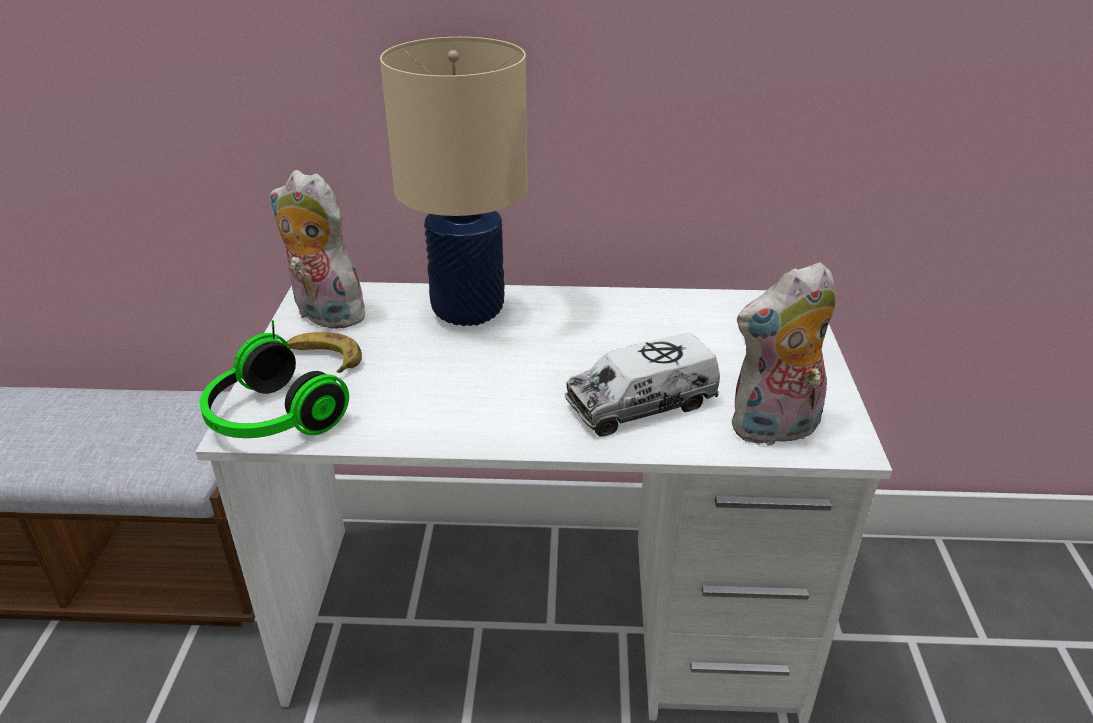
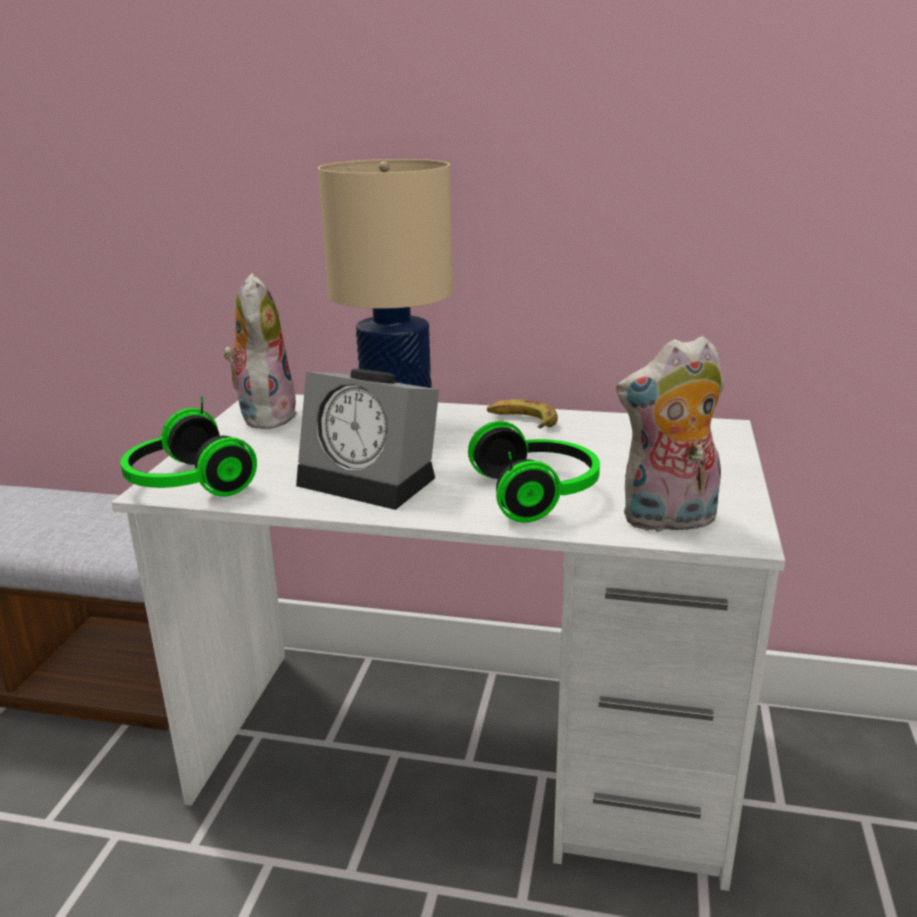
camera: 10 degrees right, 10 degrees down
(324, 315) = (264, 415): plush toy -> plush toy turned 45 degrees clockwise
(324, 358) = (252, 445): banana -> banana (521, 421)
(469, 398) = (373, 480): none -> alarm clock
(641, 404) = (539, 494): toy truck -> headphones

